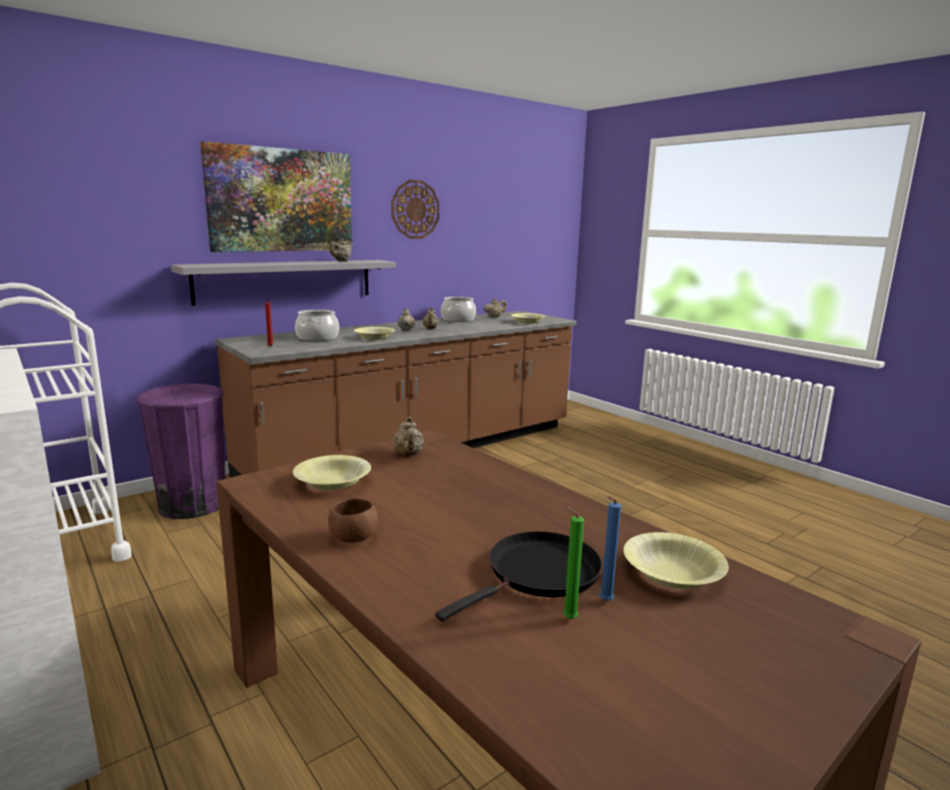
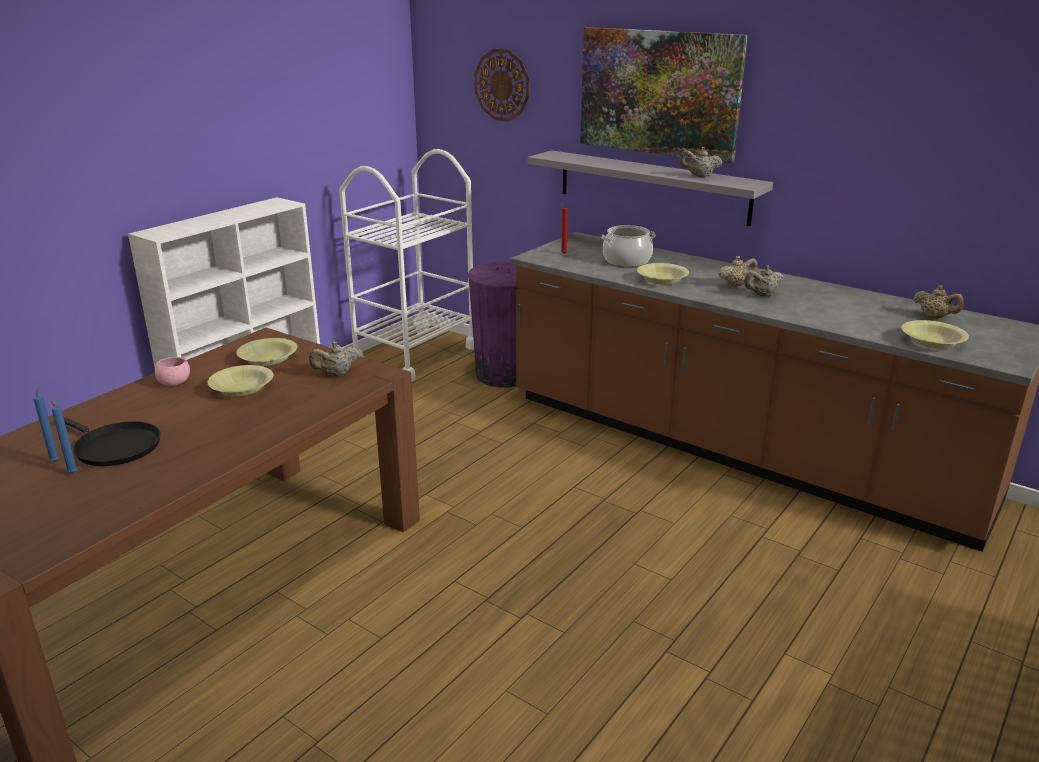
camera: 75 degrees right, 10 degrees up
(353, 537) = (175, 383): brown bowl -> pink bowl
(415, 209) = (846, 116): wall clock -> wall clock (502, 85)
(458, 320) = (863, 300): cooking pot -> none
(567, 619) = (56, 461): green candle -> blue candle
(672, 573) = (105, 498): yellow bowl -> yellow bowl (242, 389)

